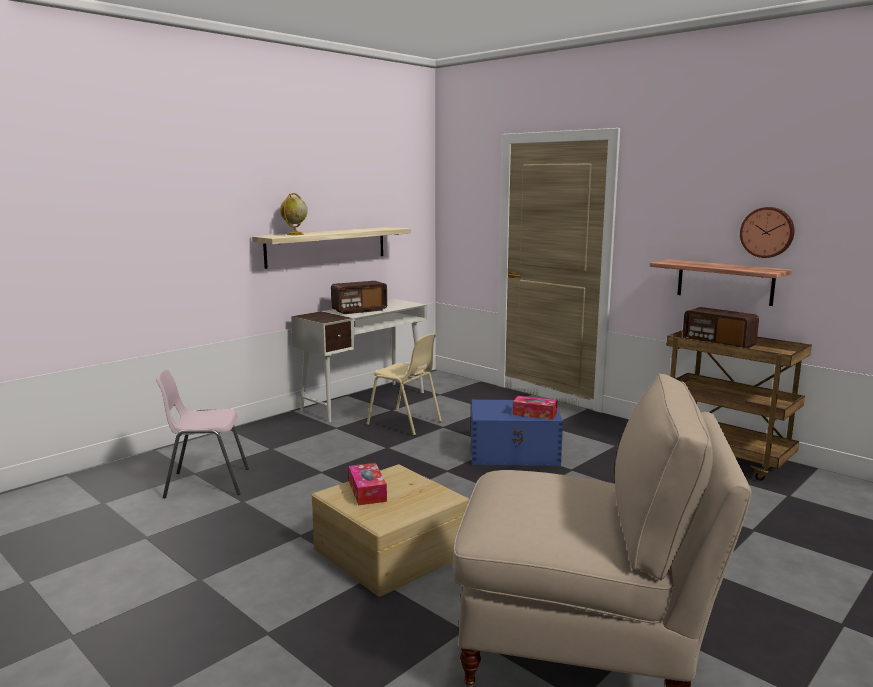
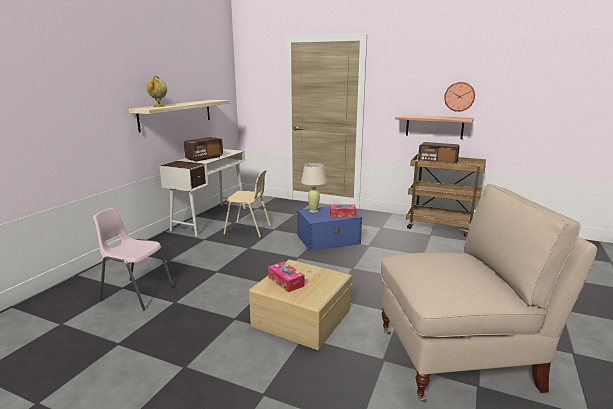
camera: 20 degrees left, 5 degrees up
(206, 483) = (137, 293): pink chair -> pink chair turned 45 degrees clockwise
(494, 403) = (313, 211): none -> beige table lamp

